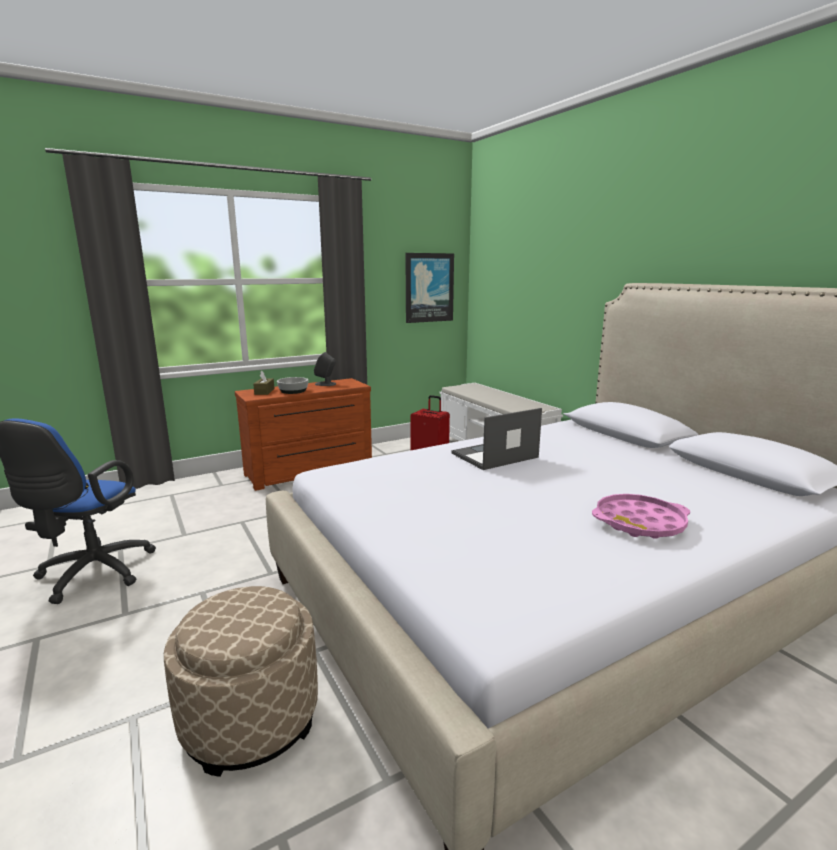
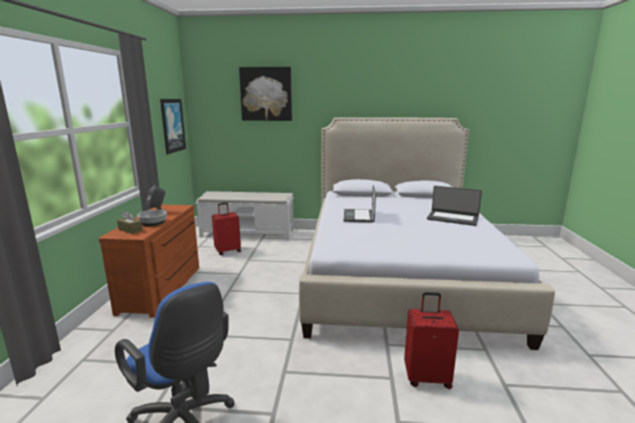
camera: 55 degrees left, 0 degrees up
(251, 719) = (427, 377): beige ottoman -> red suitcase
(547, 243) = (266, 94): none -> picture
(639, 523) = (452, 218): pink tray -> laptop

